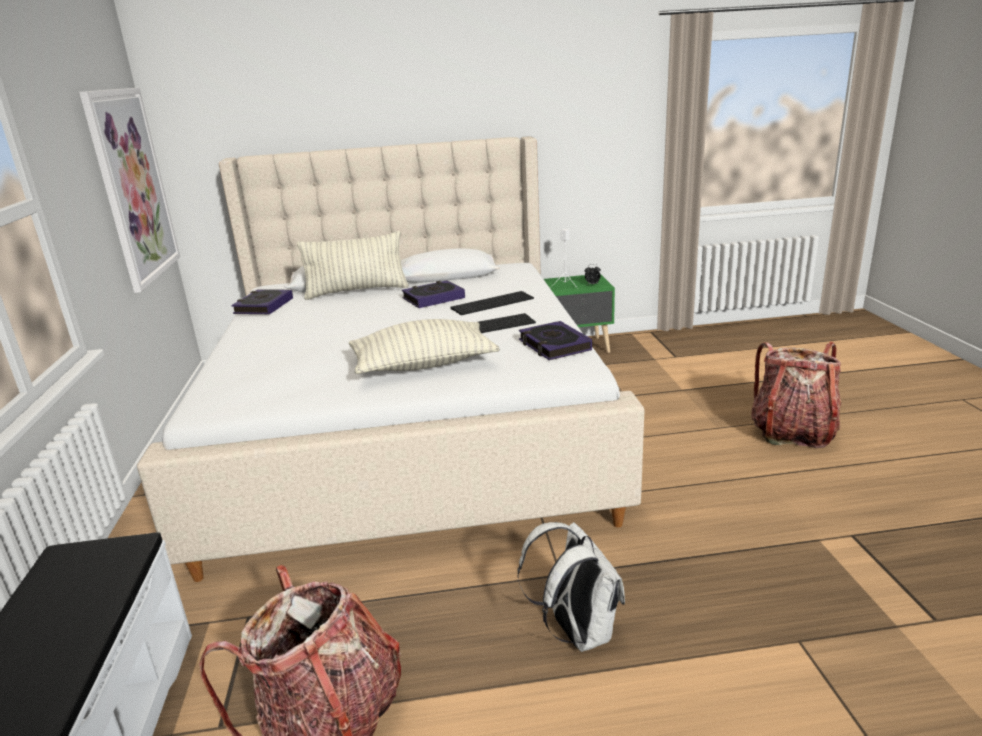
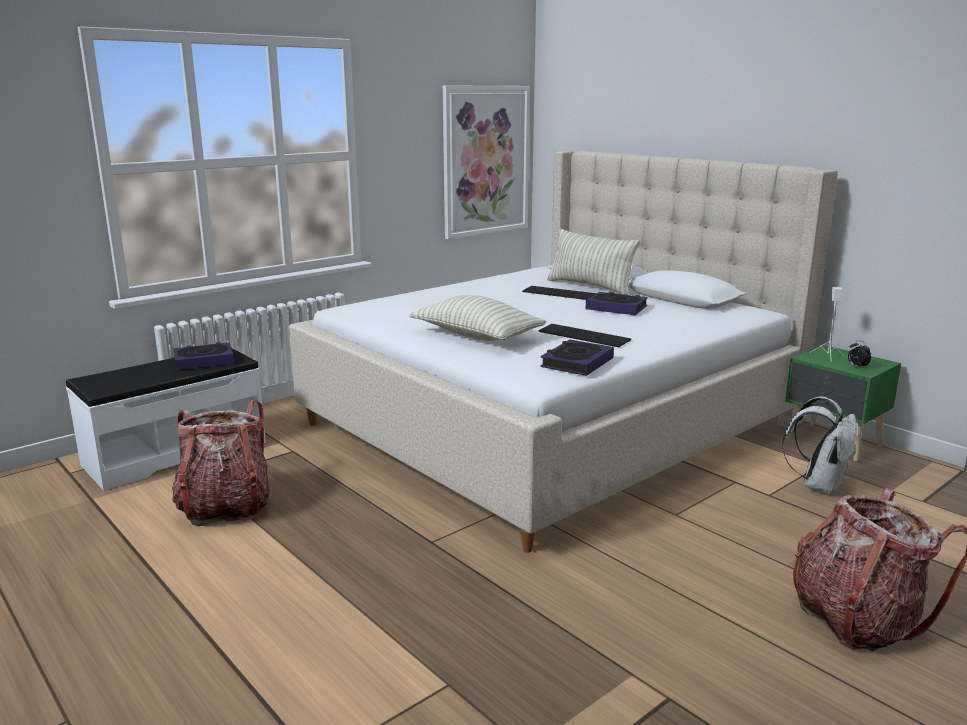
camera: 55 degrees right, 5 degrees down
(263, 306) = (516, 275): book -> book (204, 360)
(492, 303) = (640, 325): keyboard -> keyboard (562, 293)
(576, 631) = (370, 567): white backpack -> white backpack (819, 485)

